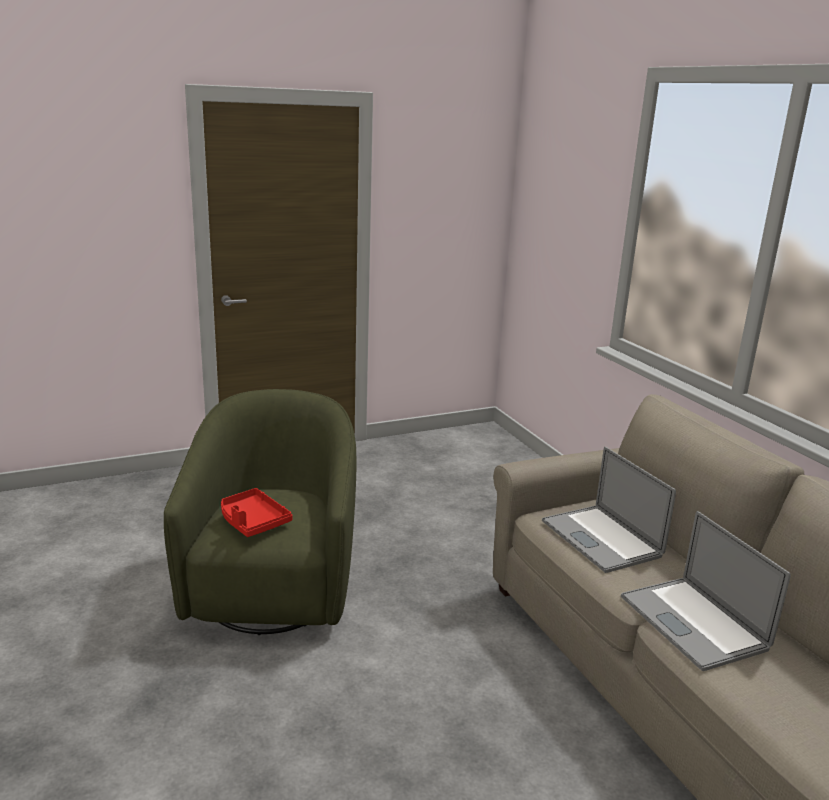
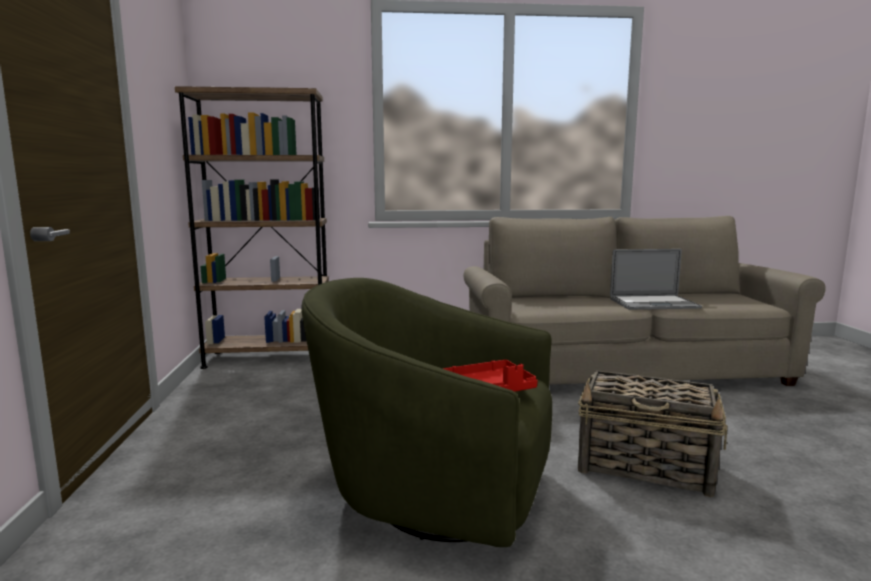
camera: 70 degrees left, 10 degrees down
(369, 713) = (646, 467): none -> basket
(499, 449) = (268, 358): none -> brown bookcase
(601, 538) = (556, 304): laptop -> none

